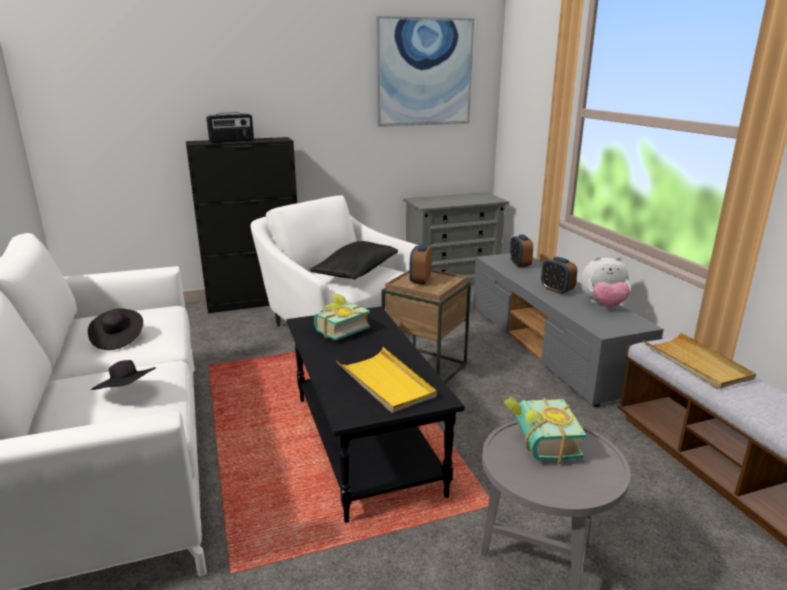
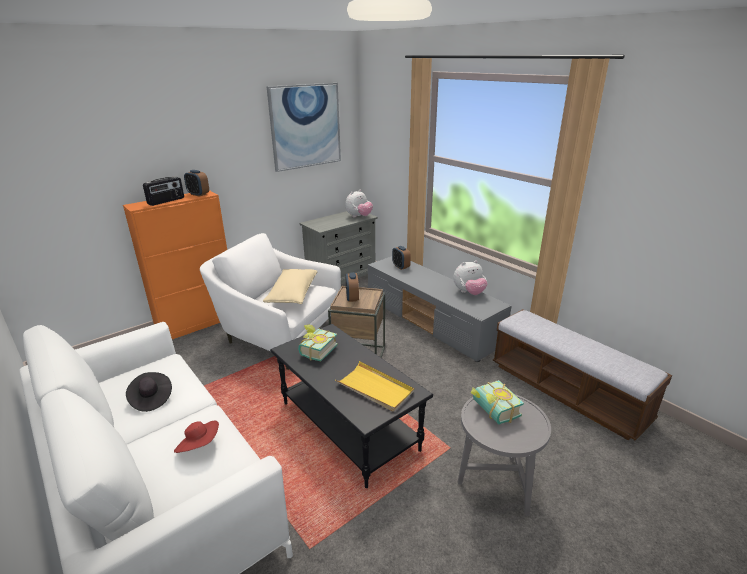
camera: 20 degrees left, 5 degrees up
(128, 393) = (199, 446): black hat -> red hat
(255, 301) = (198, 324): black cabinet -> orange cabinet
(356, 273) = (292, 294): black pillow -> beige pillow
(483, 199) = (359, 216): none -> plush toy
(556, 290) = (435, 285): alarm clock -> alarm clock (198, 194)
(696, 363) = (542, 329): beige tray -> none

